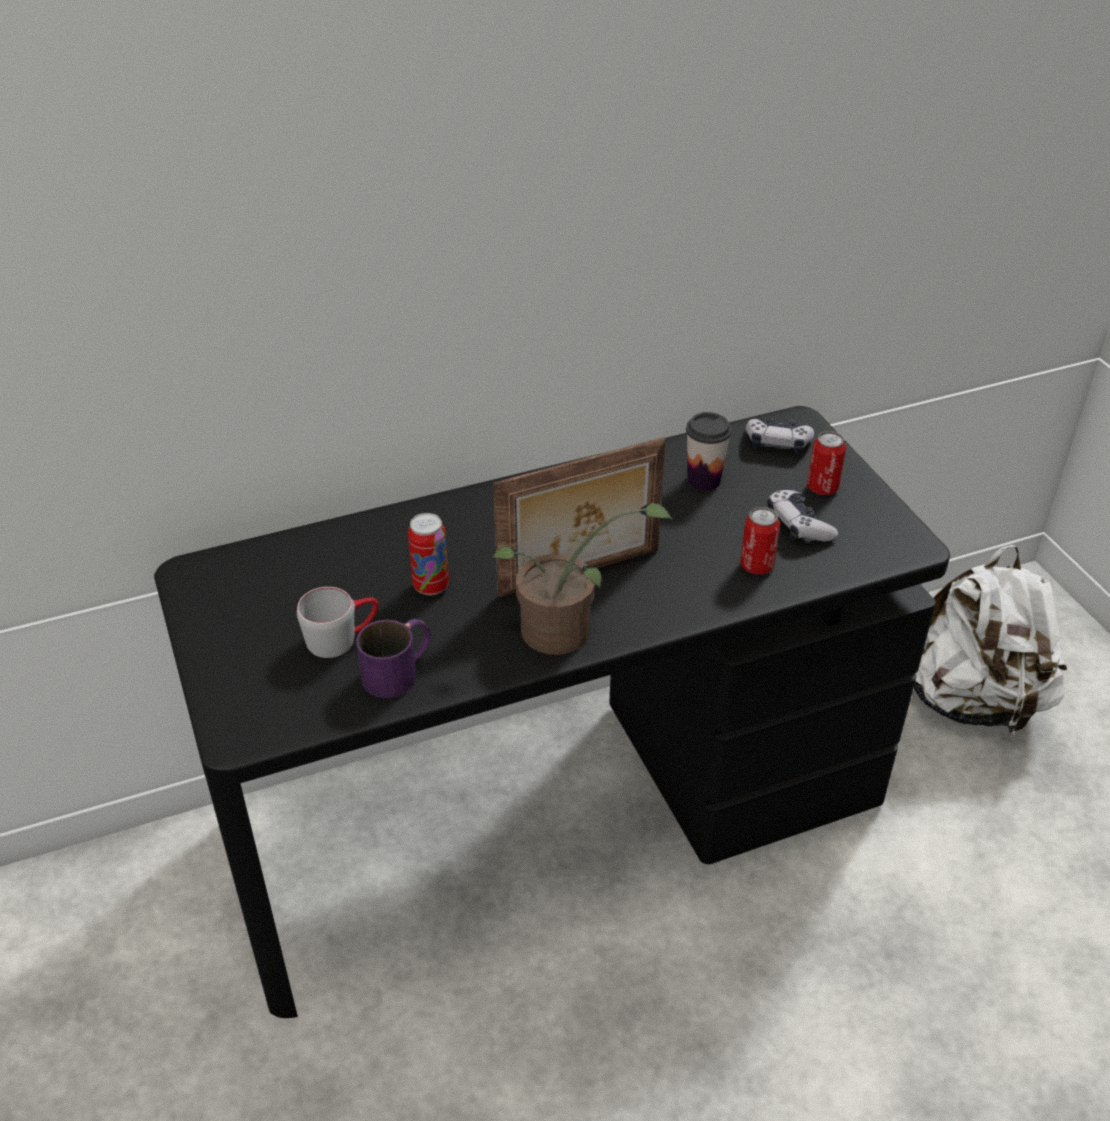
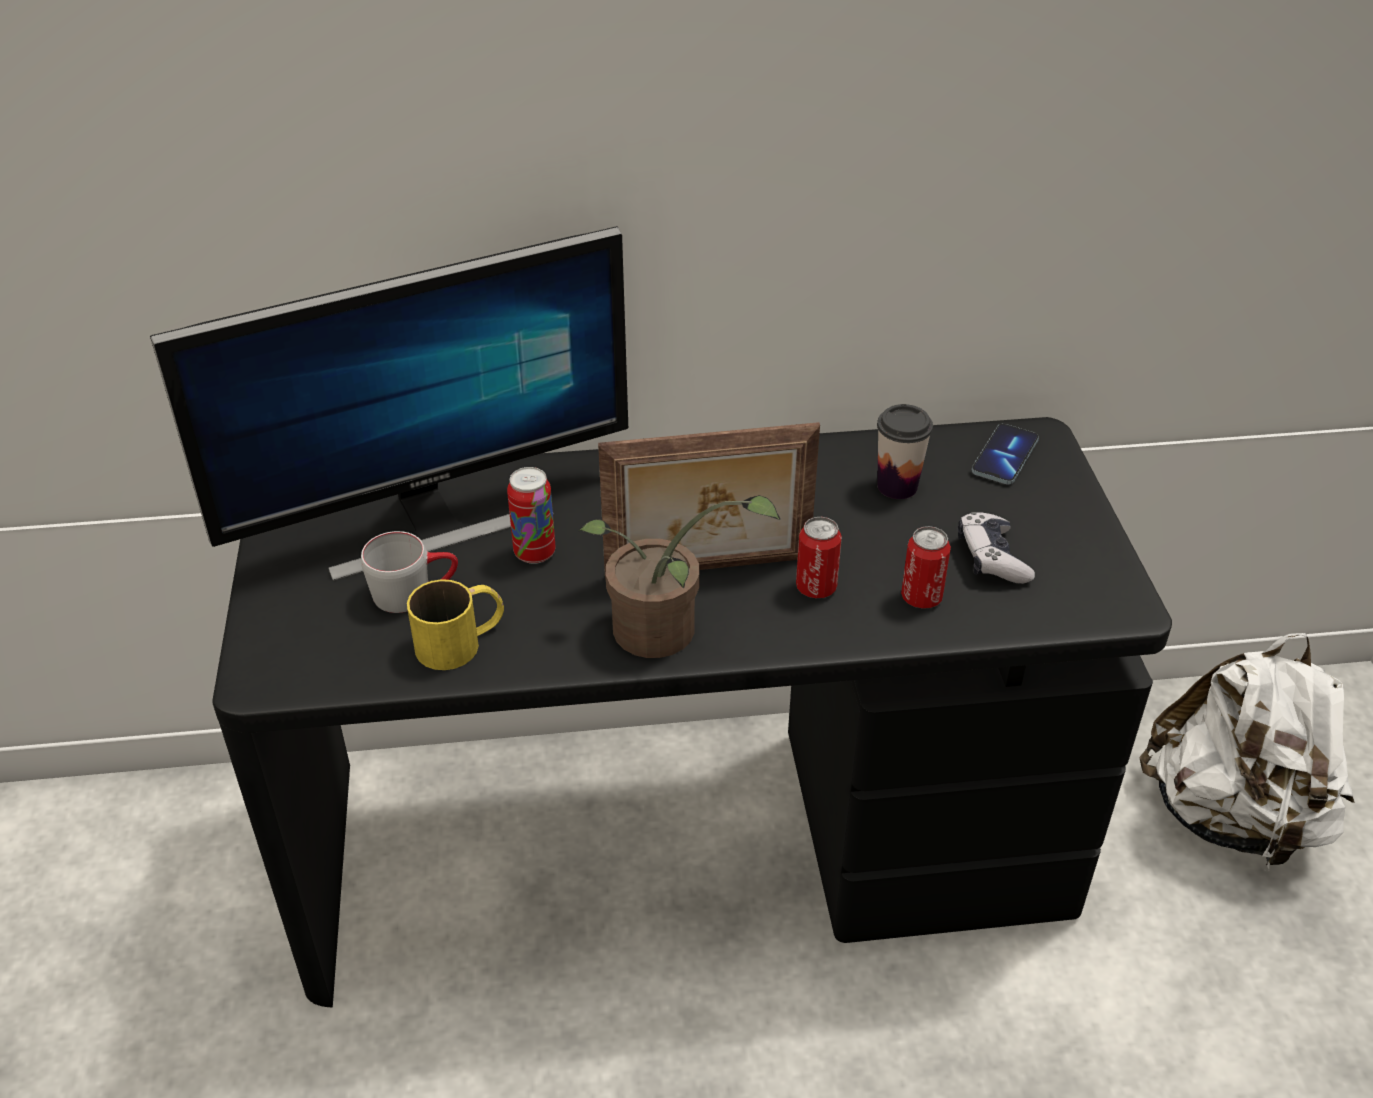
camera: 15 degrees right, 0 degrees up
(332, 575) = (432, 522): none -> monitor
(400, 670) = (462, 641): purple mug -> yellow mug
(777, 443) = (1005, 456): game controller -> phone
(822, 488) = (1039, 519): can -> can (816, 587)

